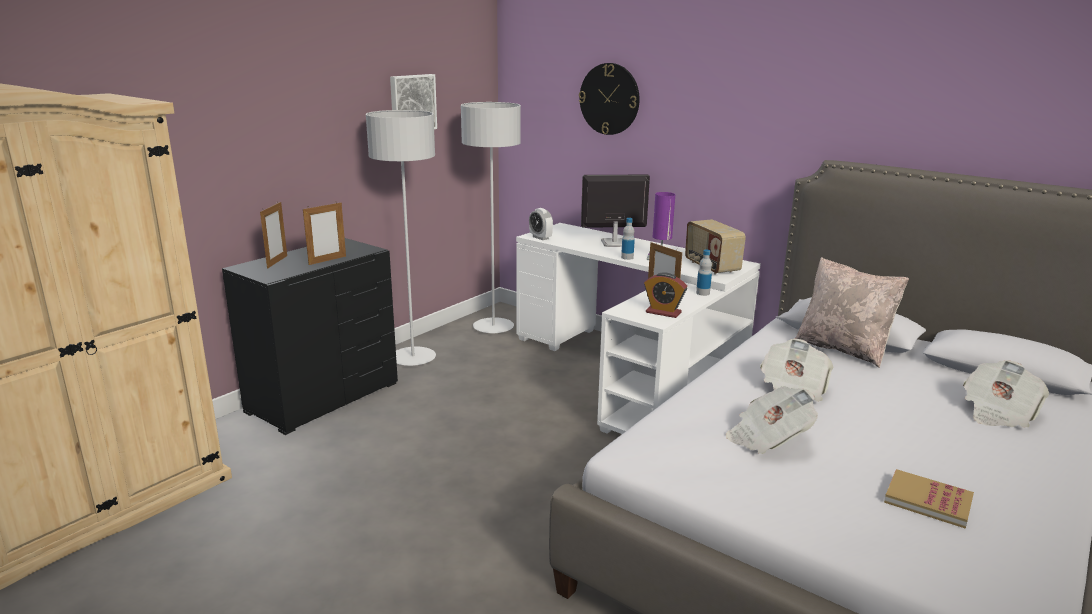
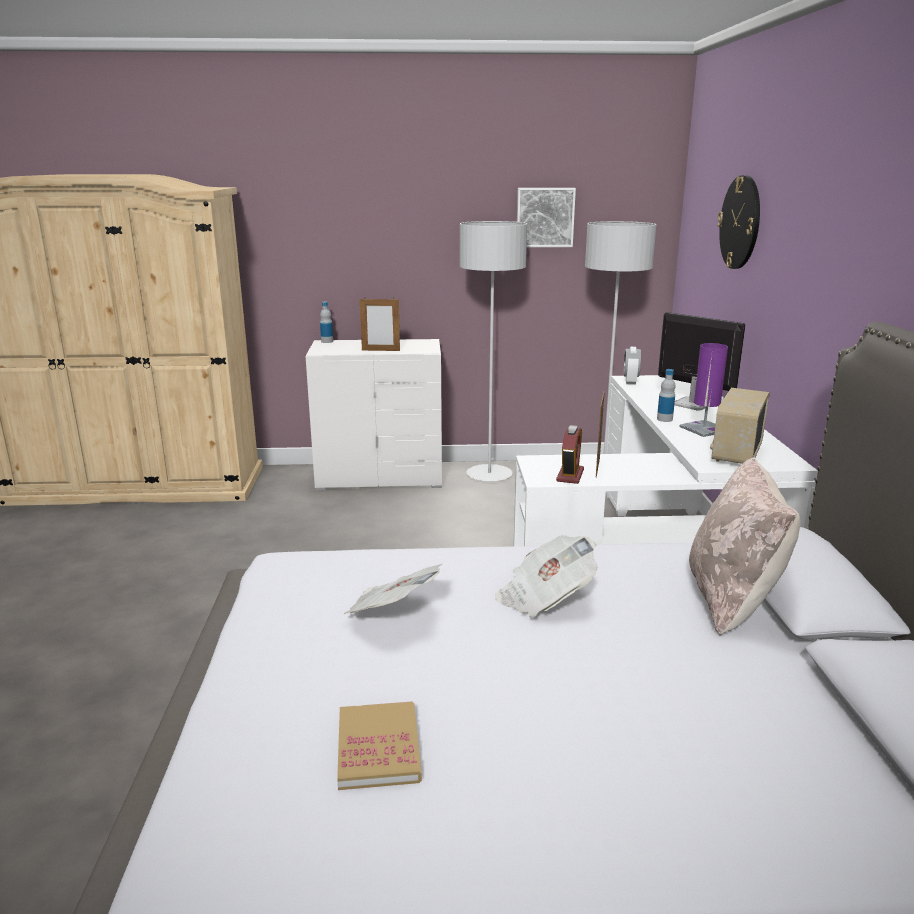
camera: 50 degrees right, 0 degrees up
(277, 262) = (351, 344): picture frame -> none
(322, 397) = (380, 476): black dresser -> white dresser
(663, 312) = (570, 475): alarm clock -> alarm clock turned 150 degrees counterclockwise
(703, 293) = (667, 476): bottle -> bottle (327, 341)
(998, 413) = (742, 762): newspaper -> none

